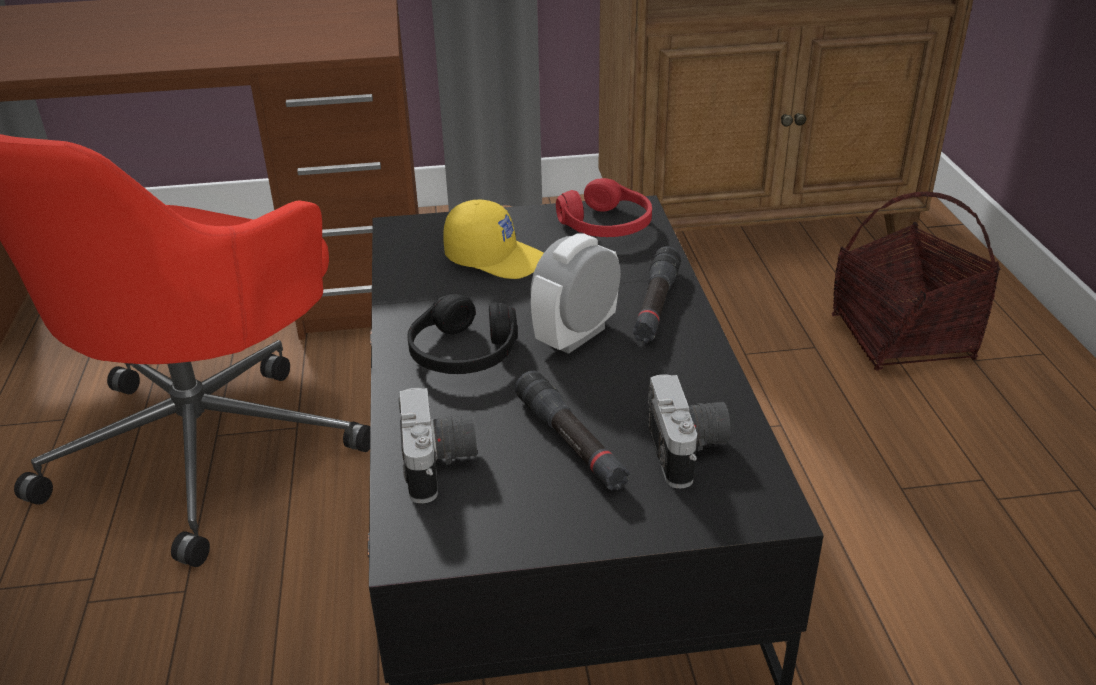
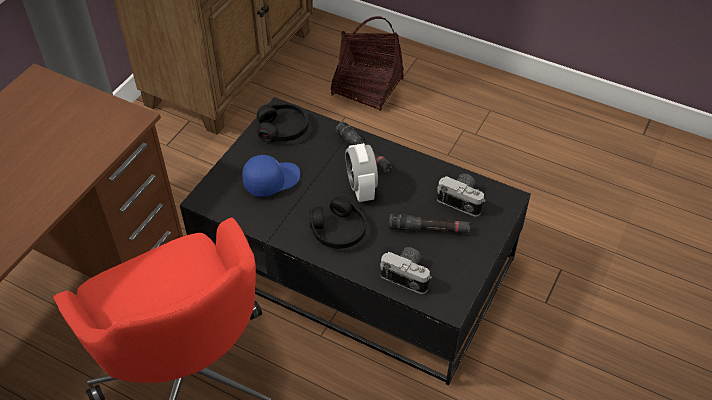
camera: 55 degrees left, 15 degrees up
(496, 258) = (271, 180): yellow cap -> blue cap
(606, 225) = (283, 128): red headphones -> black headphones

